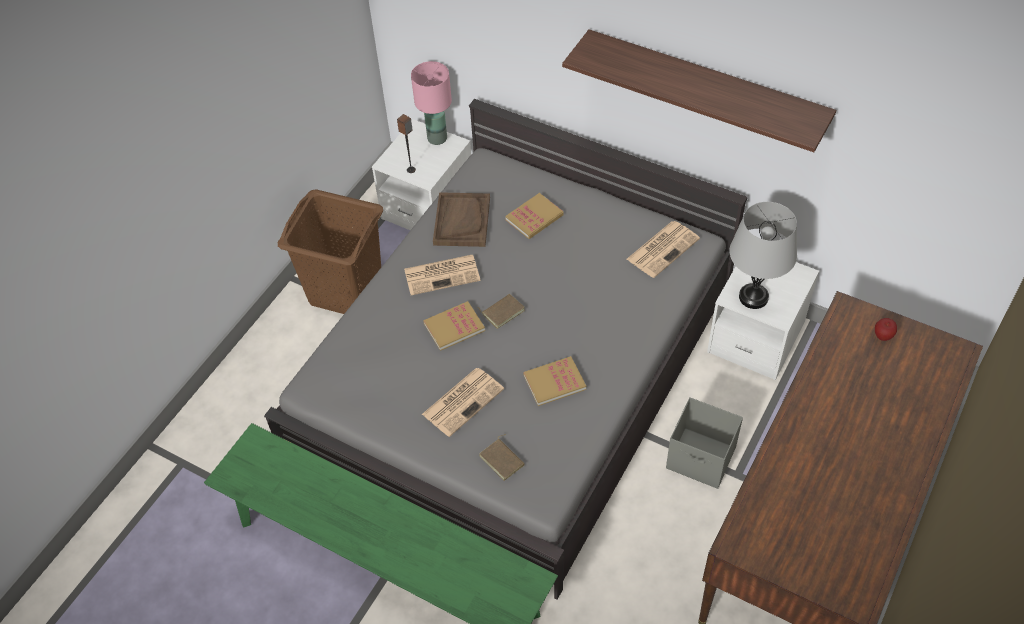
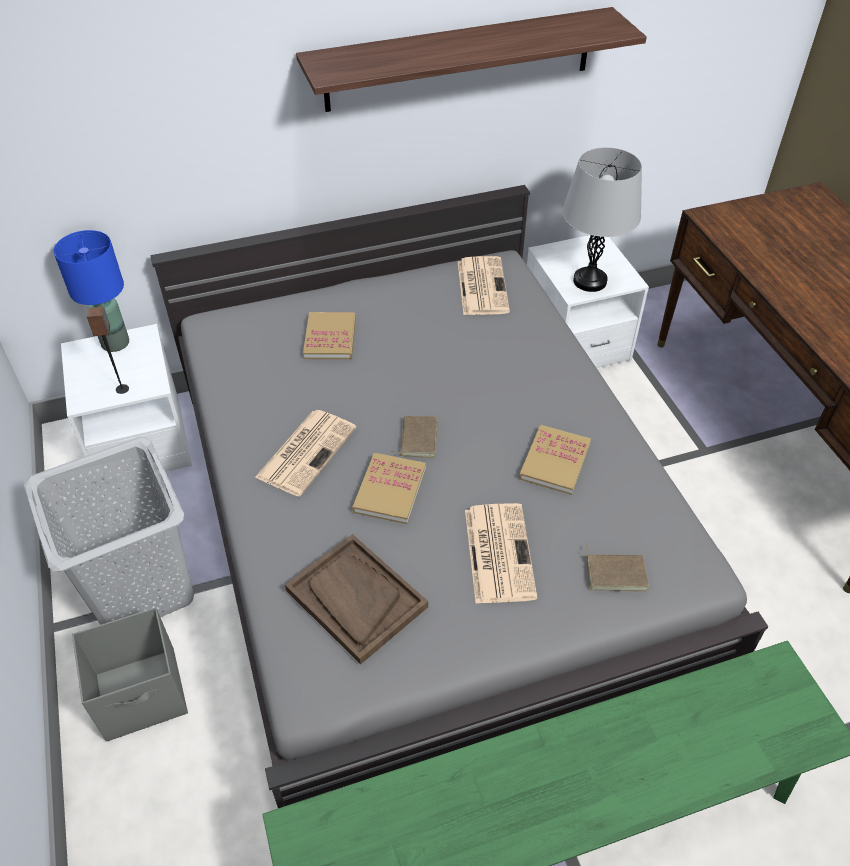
camera: 50 degrees left, 5 degrees down
(345, 289) = (140, 587): brown laundry basket -> grey laundry basket
(437, 138) = (114, 343): pink table lamp -> blue table lamp
(462, 221) = (258, 389): brown tray -> brown tray (356, 599)
(701, 459) = (665, 461): grey storage box -> grey storage box (143, 694)
(882, 336) = (760, 218): apple -> none

